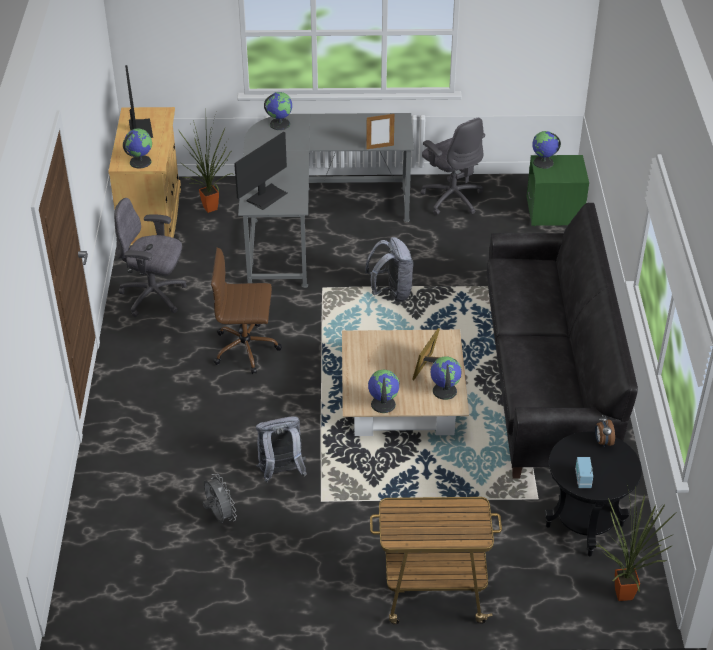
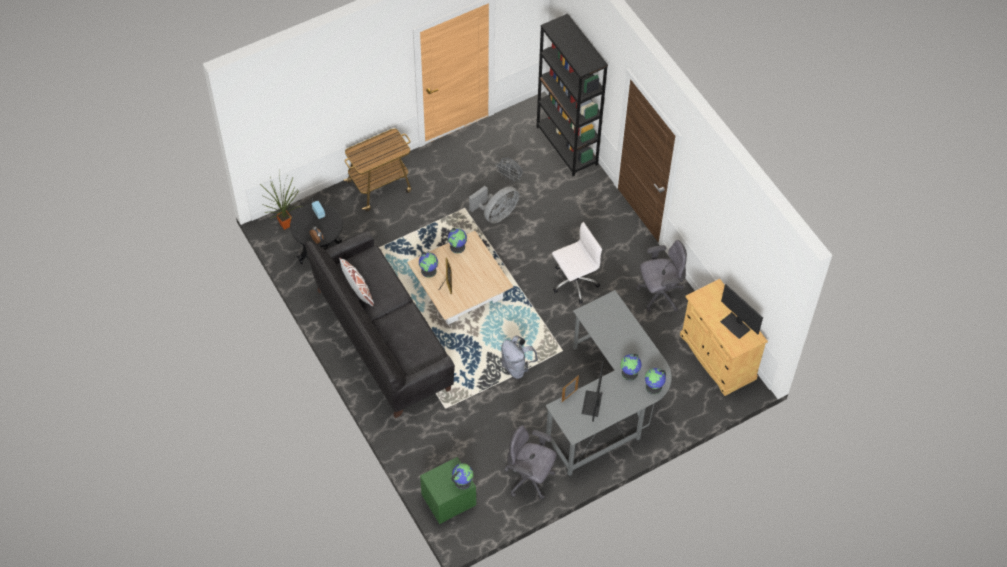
camera: 150 degrees right, 15 degrees up
(94, 526) = (567, 146): none -> black bookcase
(140, 161) = (707, 295): globe -> globe (630, 373)
(211, 210) = (686, 384): potted plant -> none
(247, 349) = (573, 282): brown office chair -> white office chair
(266, 196) = (609, 313): monitor -> monitor (592, 403)
(281, 472) = (496, 214): grey backpack -> grey fan
(569, 372) = (357, 289): none -> white pillow

